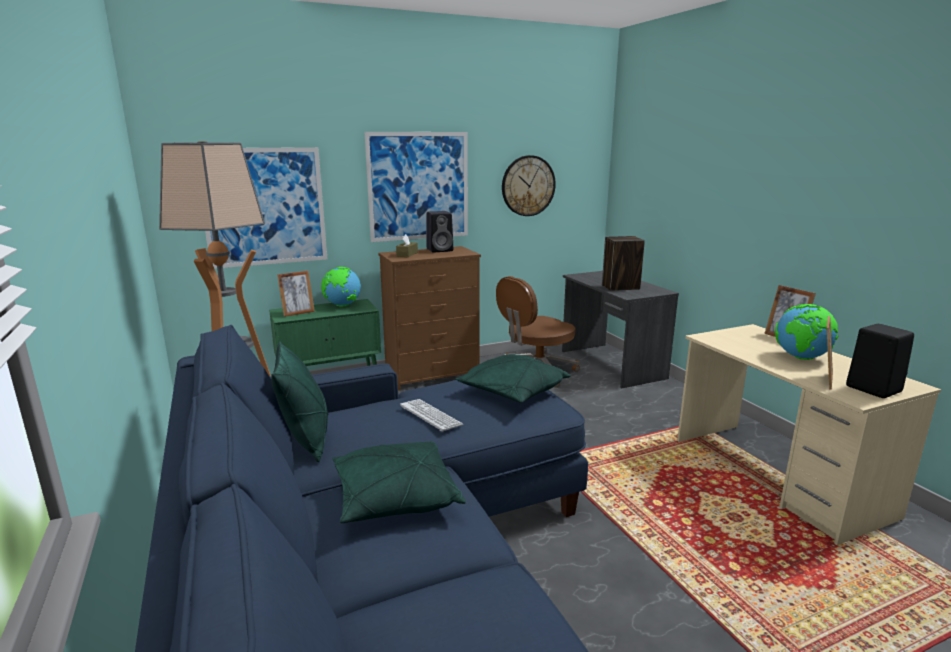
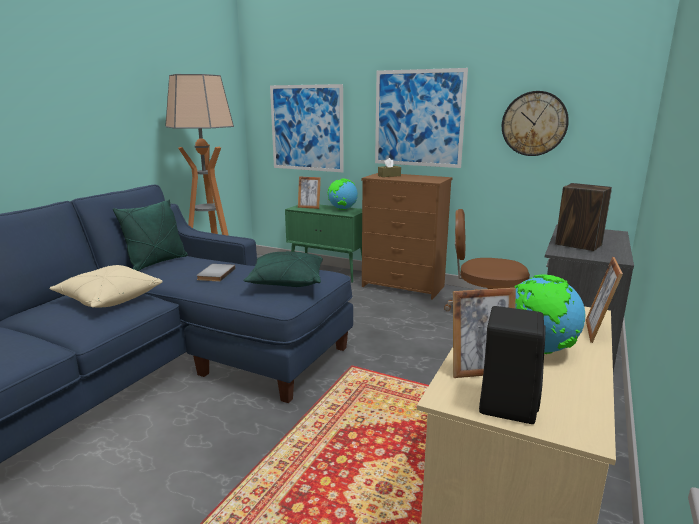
camera: 50 degrees right, 0 degrees up
(395, 498) = (109, 299): green pillow -> beige pillow
(431, 415) = (215, 274): keyboard -> grey book
(440, 250) = (424, 177): black speaker -> none

